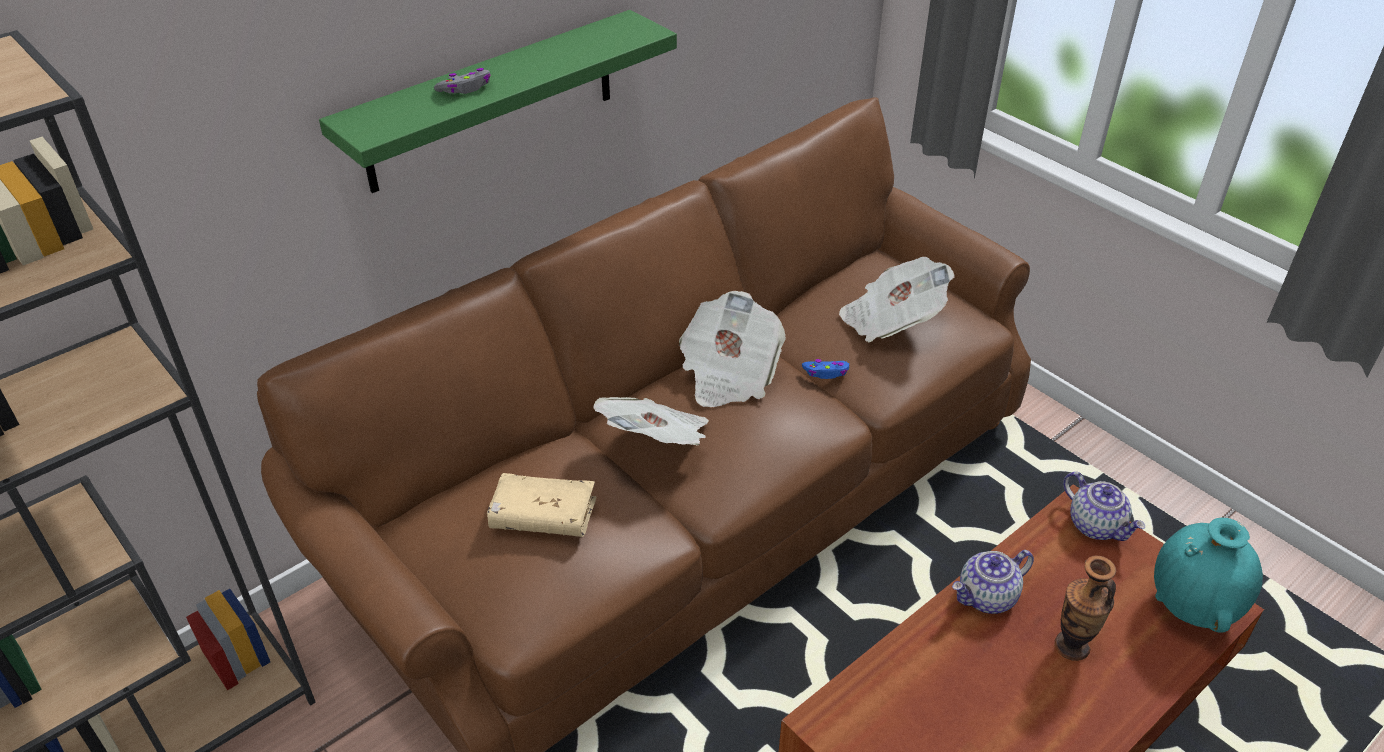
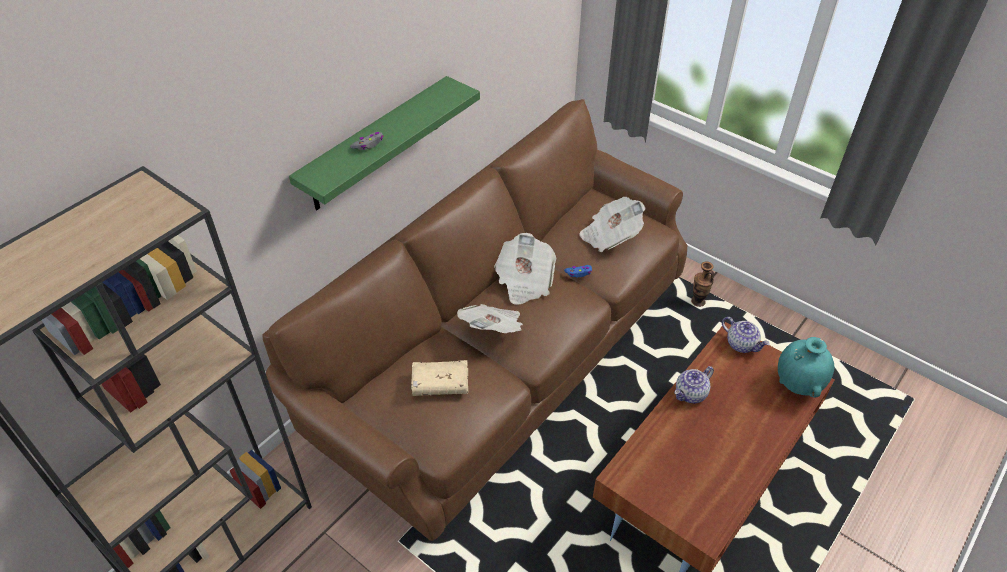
camera: 10 degrees left, 5 degrees up
(1071, 646) = (739, 415): vase -> vase (698, 302)

